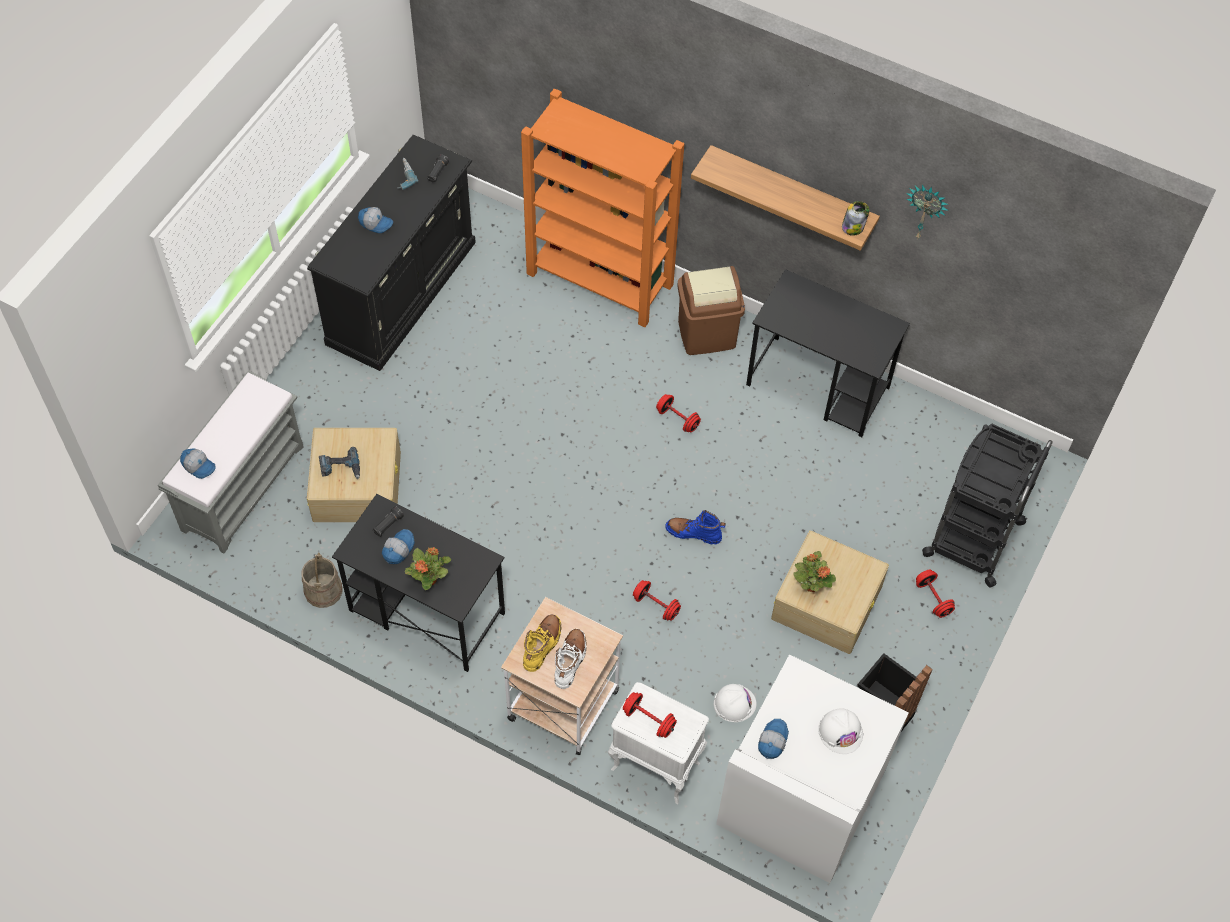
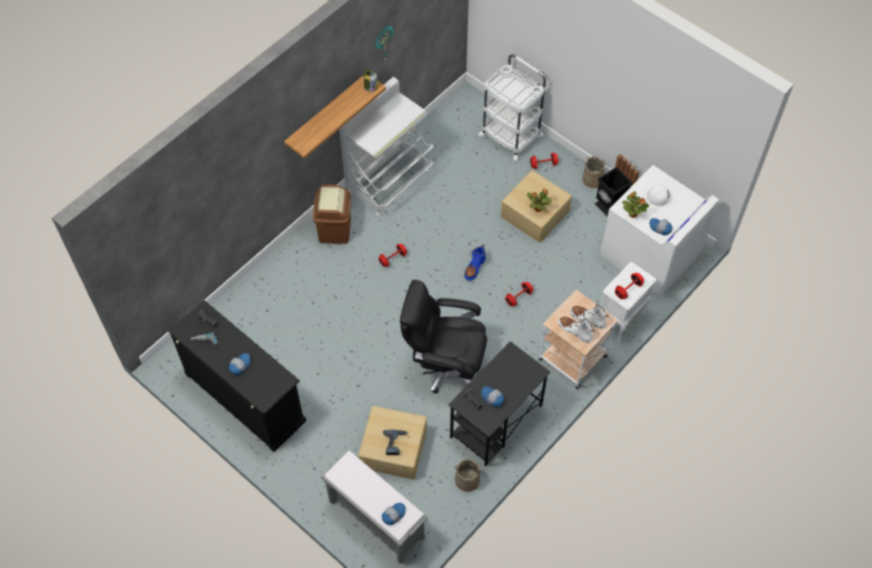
camera: 75 degrees left, 0 degrees up
(429, 579) = (517, 383): potted plant -> potted plant (632, 214)
(508, 525) = (445, 365): none -> black office chair
(542, 645) = (575, 331): yellow boot -> white boot
(600, 279) = (273, 278): orange bookcase -> none
(734, 703) = (589, 272): white hard hat -> none
(819, 387) = (390, 182): black desk -> white shoe rack
(929, 681) = (593, 179): none -> beige bucket
(972, 538) = (510, 137): black cart -> white cart

